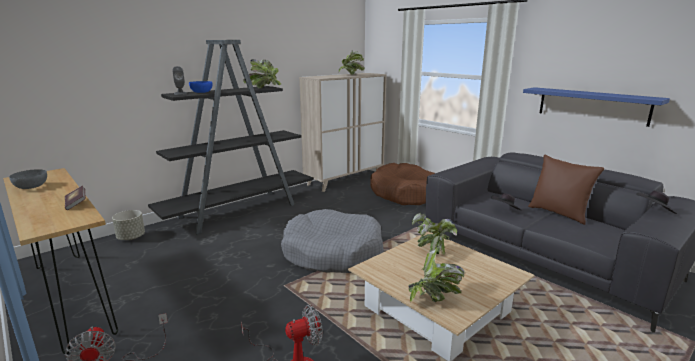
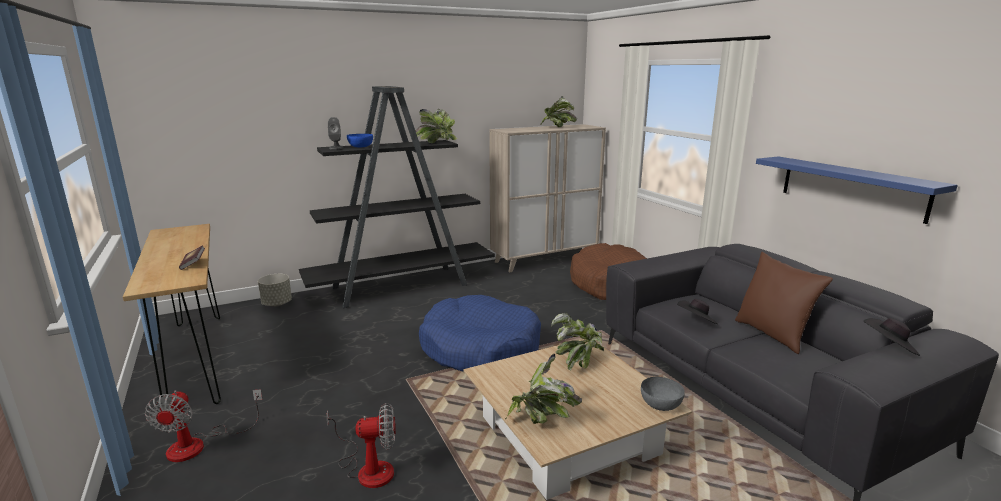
camera: 15 degrees right, 0 degrees up
(32, 186) = (168, 241): grey bowl -> grey bowl (661, 404)
(333, 253) = (480, 349): grey dog bed -> blue dog bed

